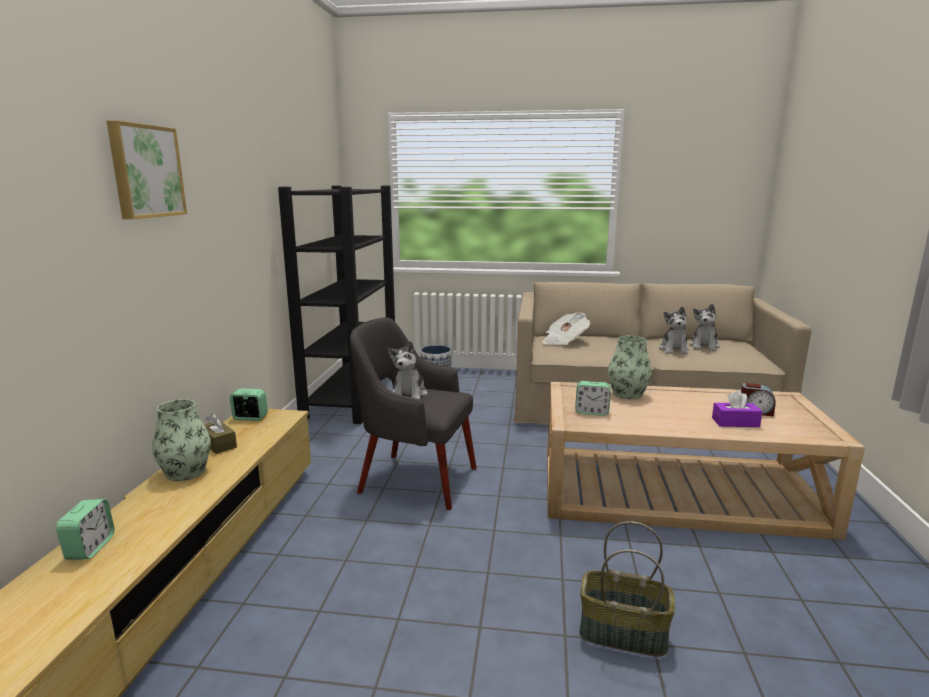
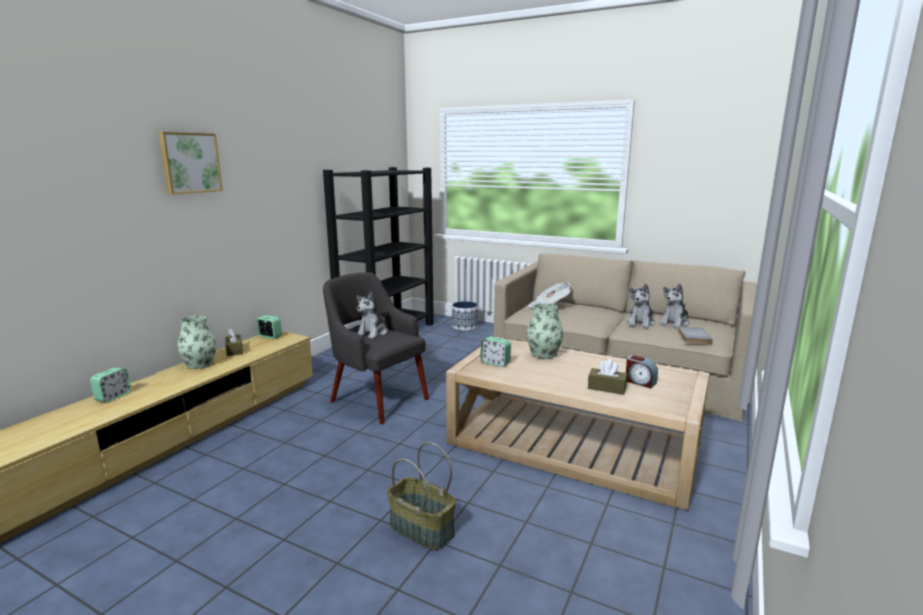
camera: 20 degrees right, 0 degrees up
(735, 422) = (607, 388): purple tissue box -> brown tissue box
(738, 358) = (692, 337): none -> grey book

